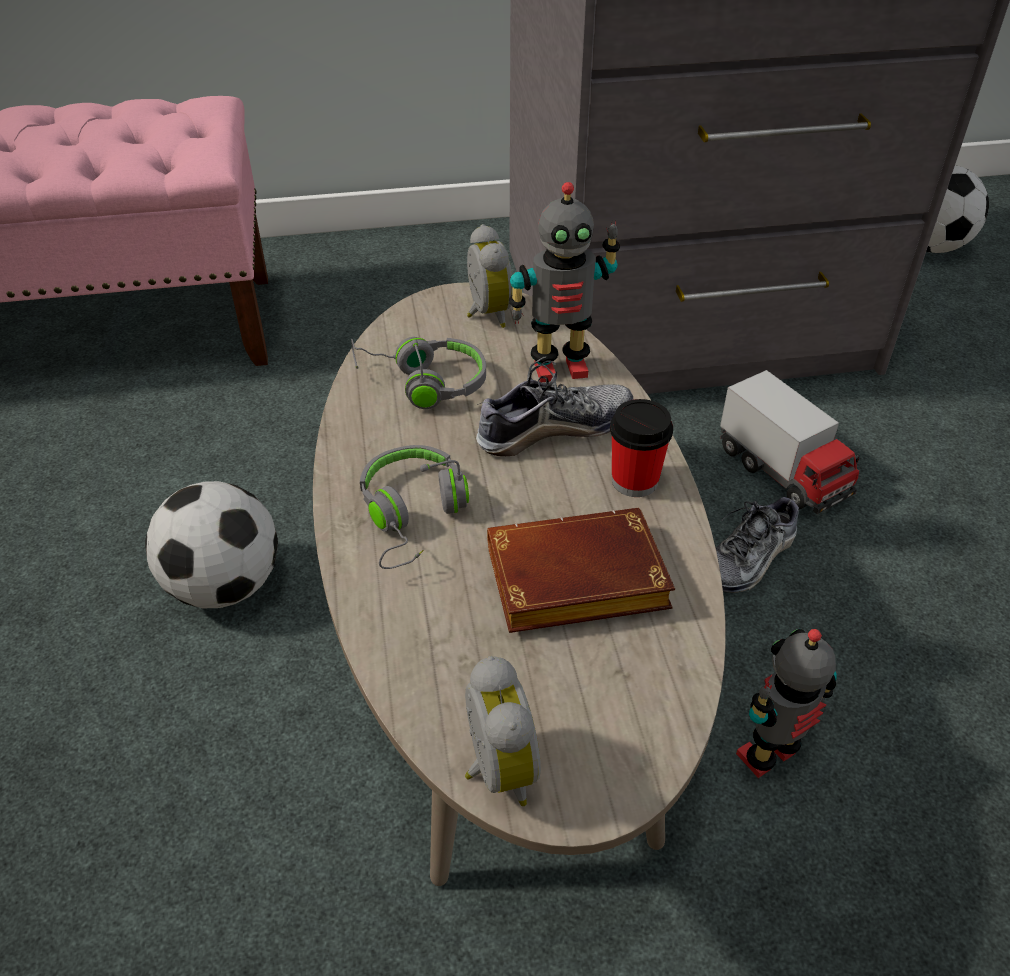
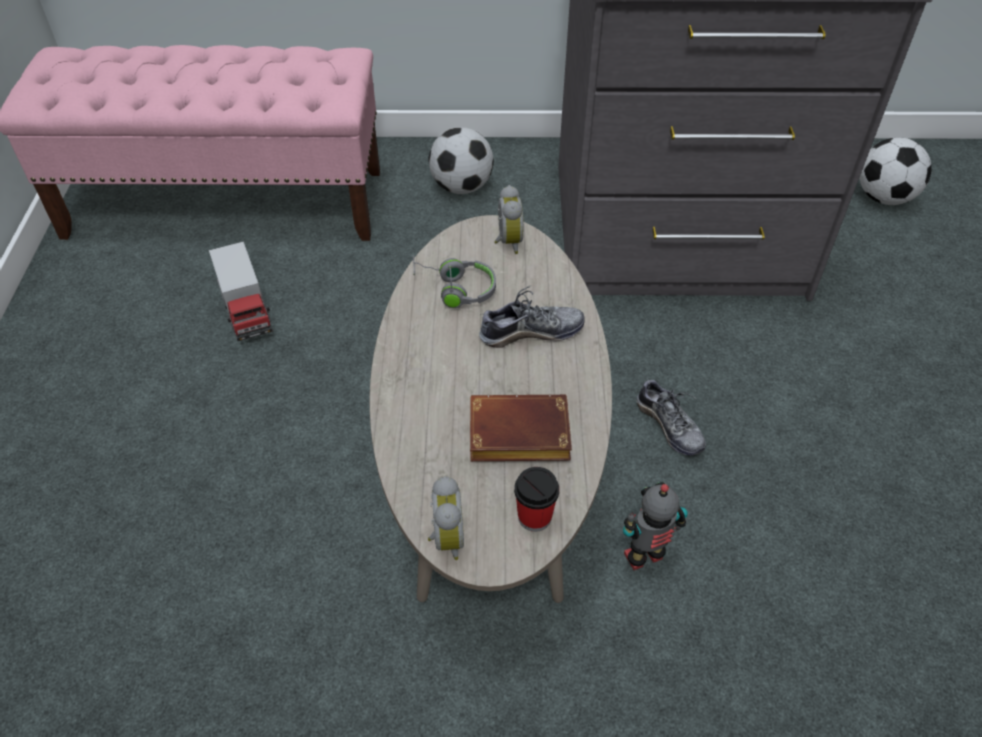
camera: 10 degrees right, 5 degrees up
(225, 586) = (320, 397): football -> football (461, 187)
(413, 515) = (431, 379): grey headphones -> none
(559, 367) = (546, 288): toy robot -> none
(634, 481) = (572, 374): cup -> cup (534, 517)
(748, 559) = (669, 426): shoe -> shoe turned 90 degrees counterclockwise
(782, 473) = (711, 367): toy truck -> toy truck (246, 311)

